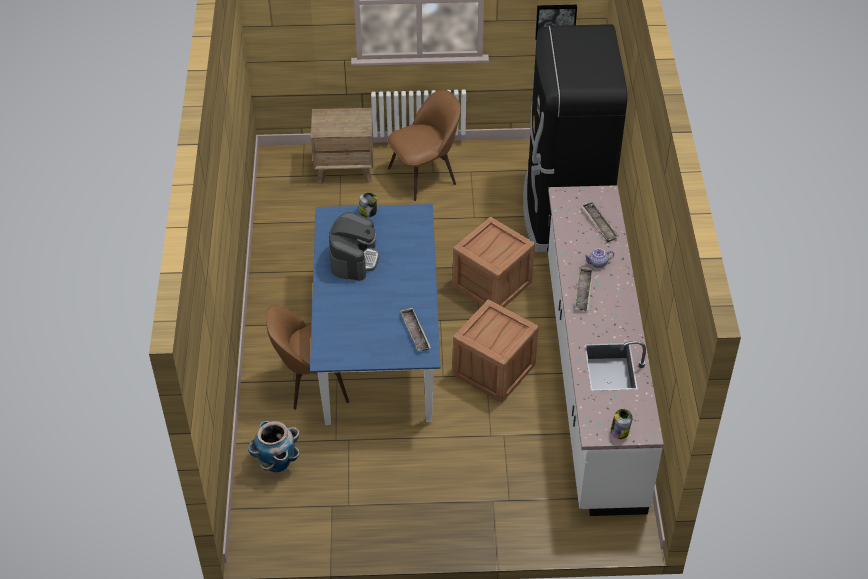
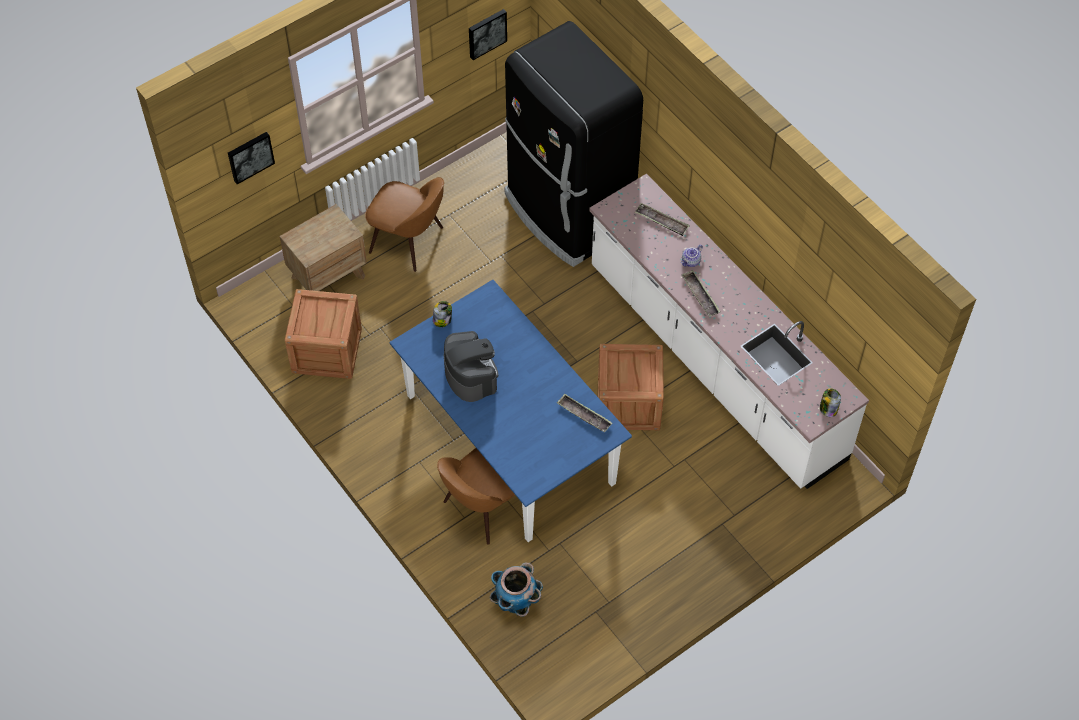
camera: 35 degrees left, 10 degrees up
(302, 20) = (250, 156): none -> picture
(424, 175) = (409, 241): brown chair -> brown chair turned 90 degrees clockwise
(492, 284) = (561, 321): crate -> crate (327, 350)

